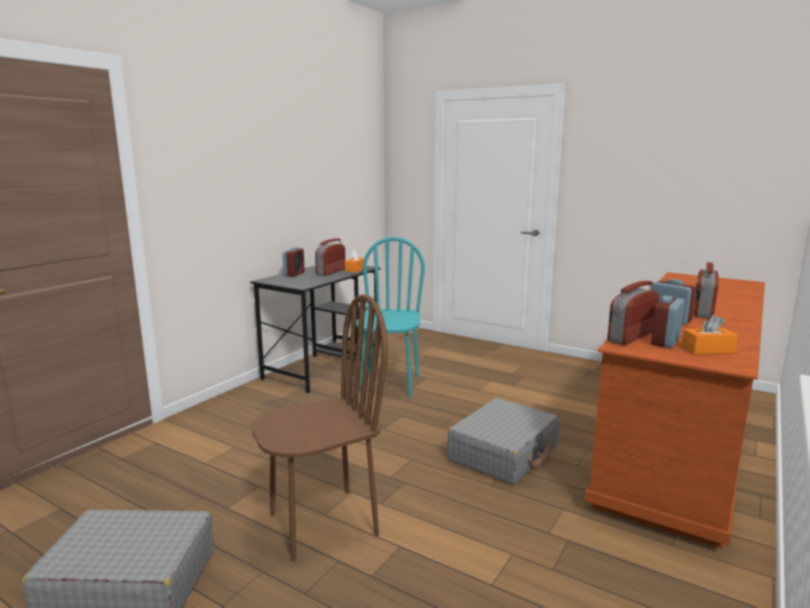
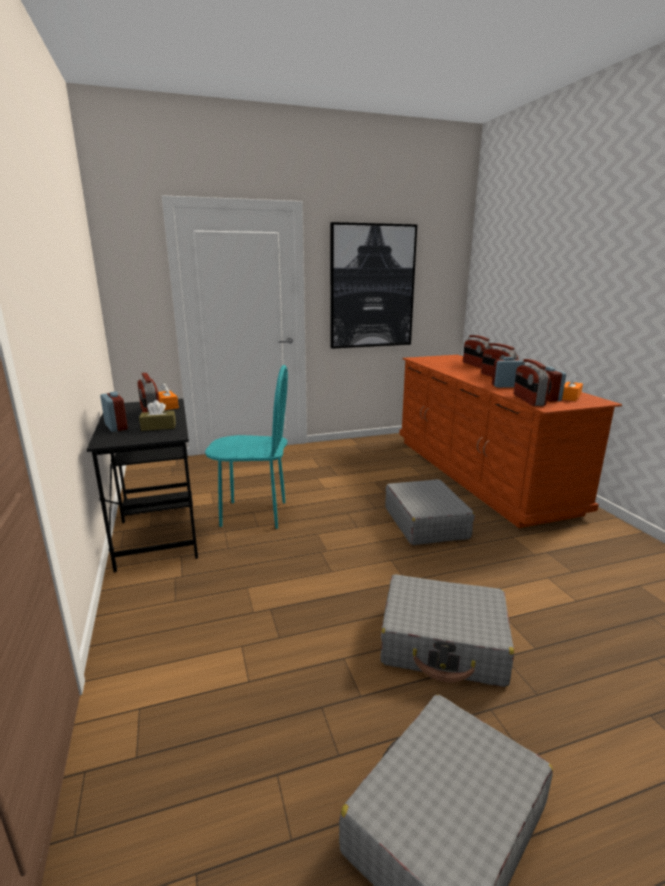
camera: 50 degrees left, 5 degrees up
(311, 279) = (158, 427): none -> brown tissue box
(323, 523) = (444, 643): brown chair -> grey suitcase
(390, 384) = (253, 514): turquoise chair -> turquoise chair turned 135 degrees clockwise
(645, 179) = (372, 287): none -> picture
(732, 296) = (475, 365): none -> radio

